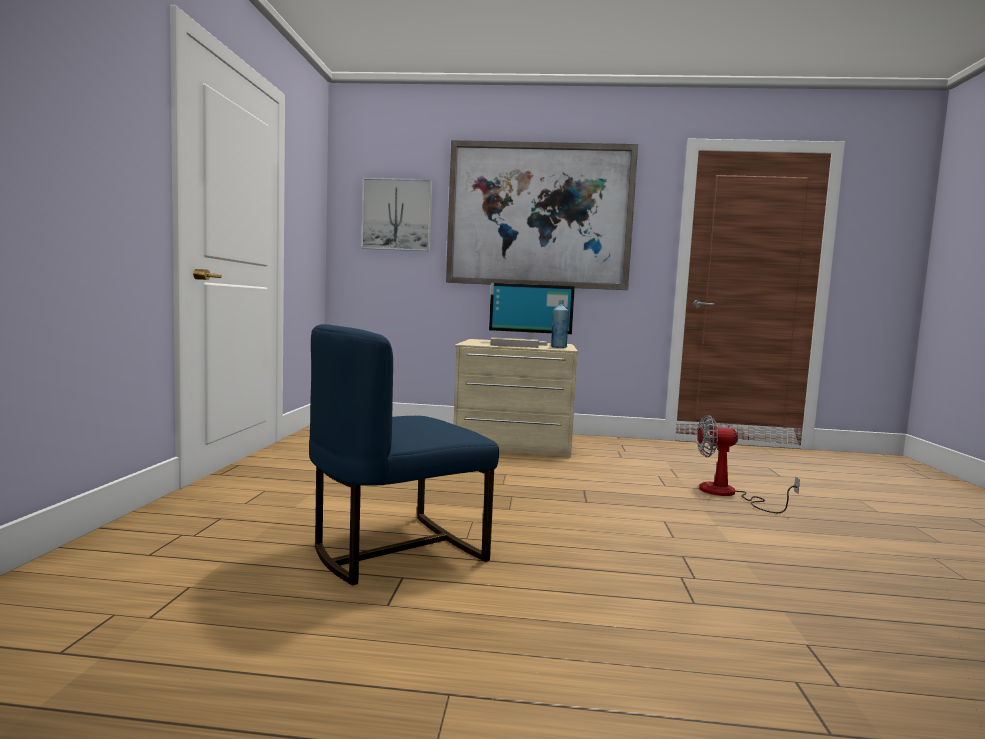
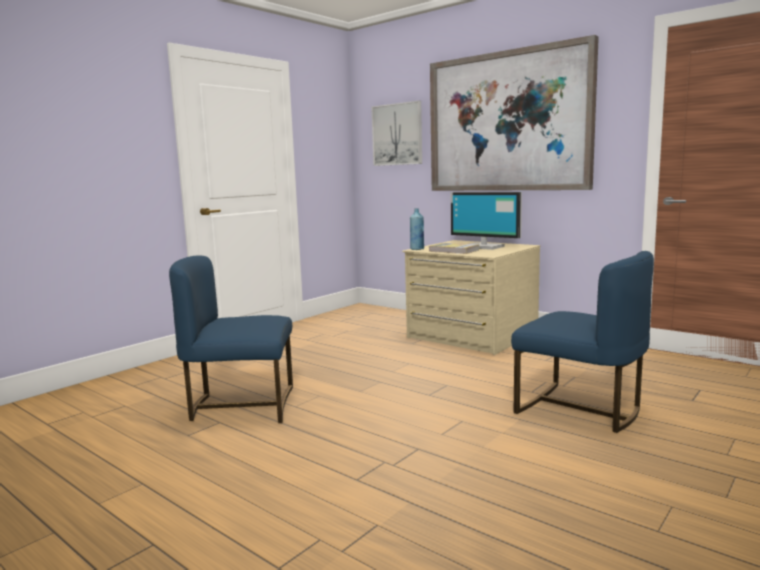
camera: 35 degrees right, 5 degrees up
(558, 347) = (491, 253): blue bottle -> blue bottle (417, 249)
(728, 494) = (580, 409): fan -> blue chair

